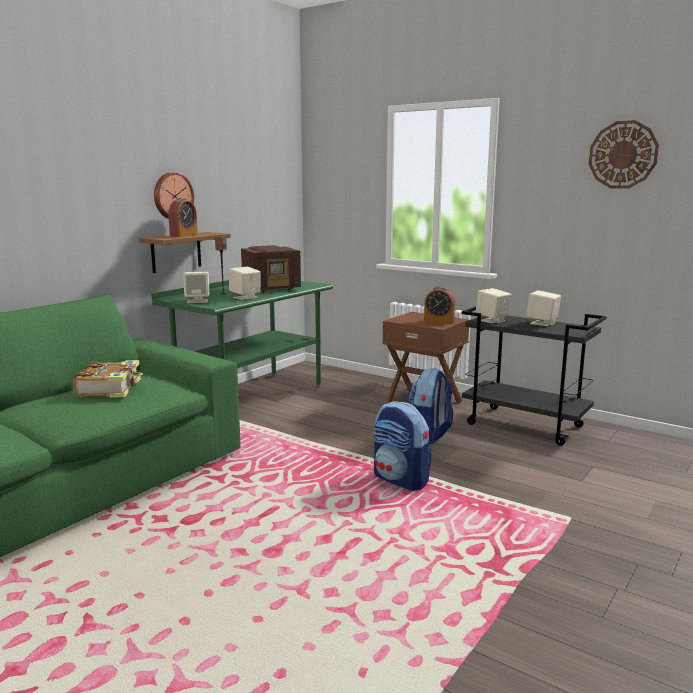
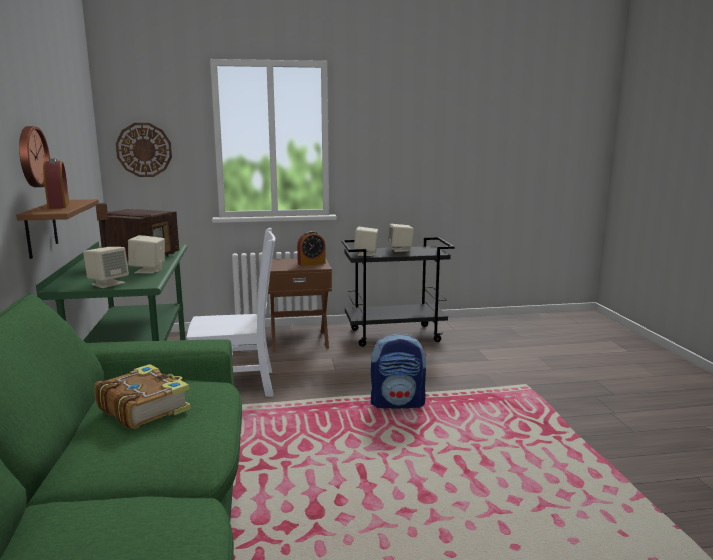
camera: 45 degrees left, 0 degrees up
(310, 420) = (237, 385): none -> white chair
(430, 436) = (353, 364): backpack -> none
(623, 155) = (431, 113): wall clock -> wall clock (144, 150)

